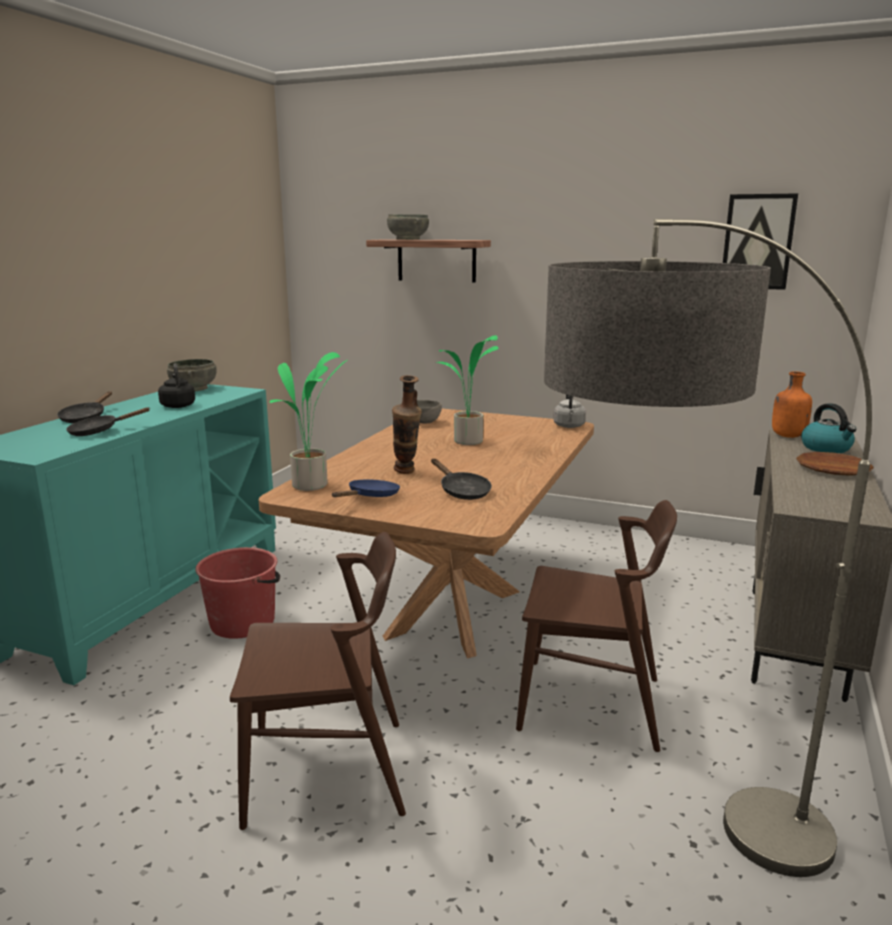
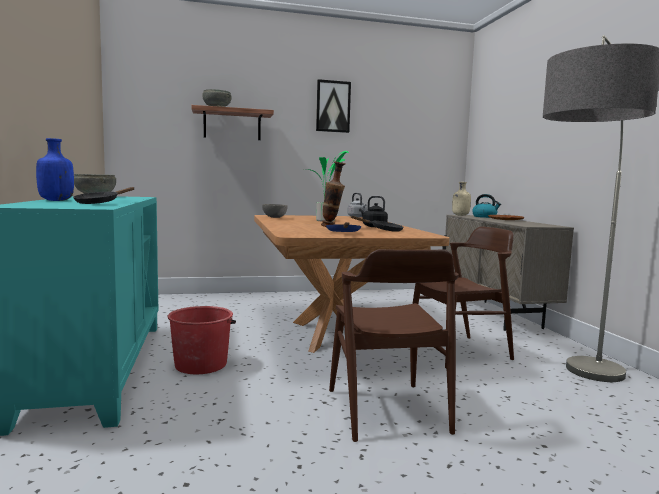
camera: 35 degrees left, 10 degrees down
(85, 418) = (55, 200): black frying pan -> blue bottle
(178, 405) = (116, 199): black kettle -> black kettle (373, 226)
(312, 486) = (295, 232): potted plant -> none
(327, 772) = (386, 411): brown chair -> brown chair turned 120 degrees clockwise
(757, 242) = (417, 122): picture -> picture (333, 106)
(787, 436) = (460, 215): orange bottle -> beige bottle

